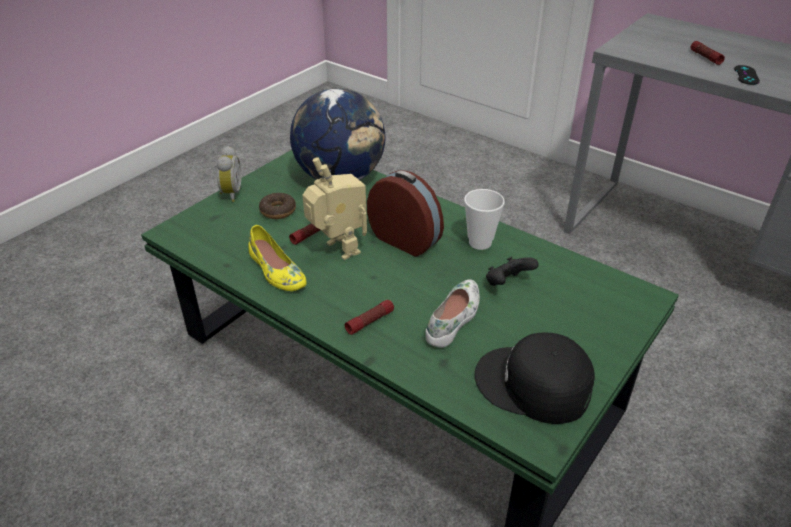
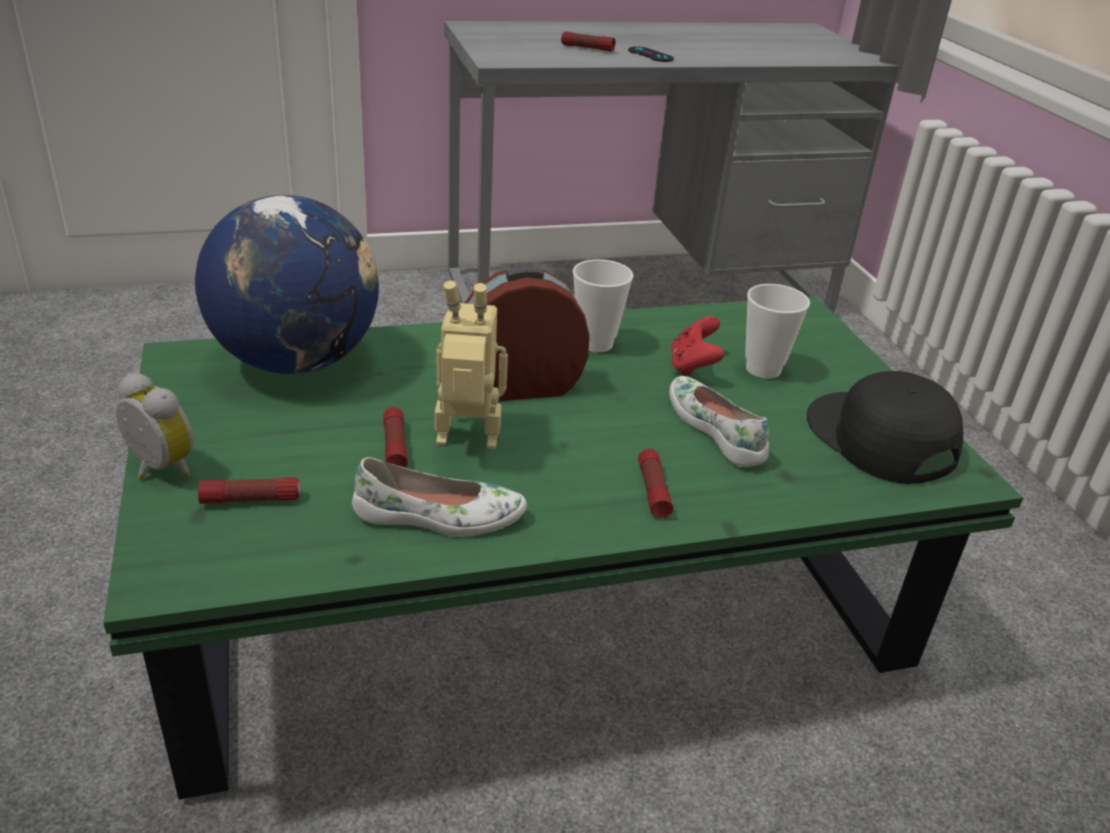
camera: 55 degrees left, 5 degrees down
(235, 222) = (251, 500): none -> flashlight
(276, 271) = (439, 517): yellow shoe -> white shoe
(278, 211) = (287, 447): donut -> none
(507, 284) = (693, 367): black game controller -> red game controller
(533, 385) = (878, 439): black cap -> black cap turned 90 degrees clockwise
(545, 309) = (763, 369): none -> cup

